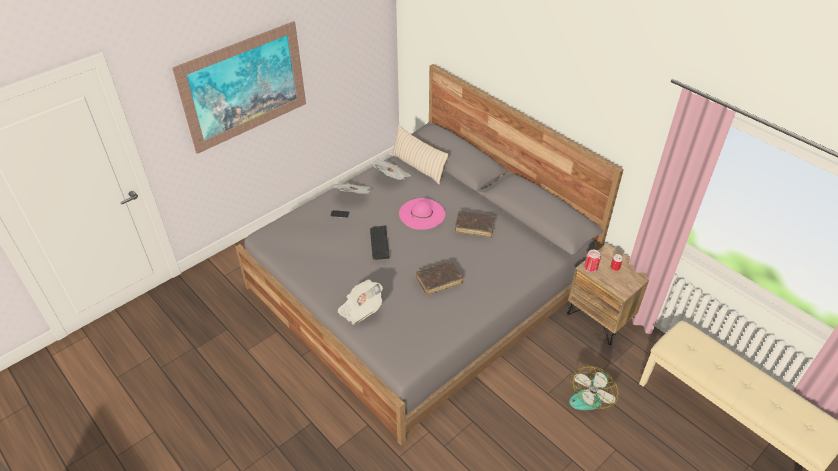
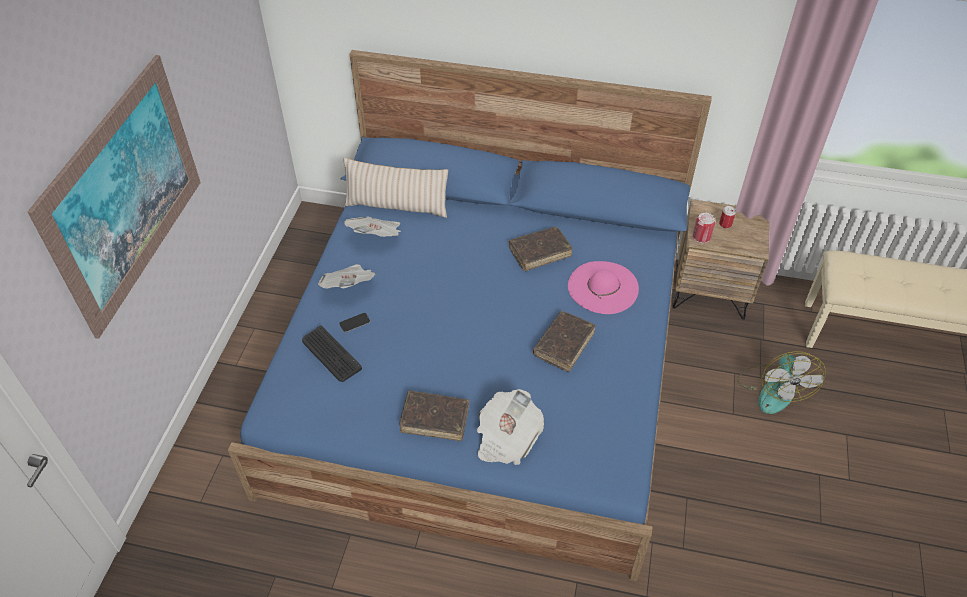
camera: 35 degrees left, 5 degrees up
(334, 281) = (435, 419): none -> brown book
(379, 243) = (446, 335): keyboard -> keyboard (331, 354)
(419, 287) = (484, 367): grey bed -> blue bed
(422, 213) = (462, 267): pink hat -> pink hat (603, 287)

